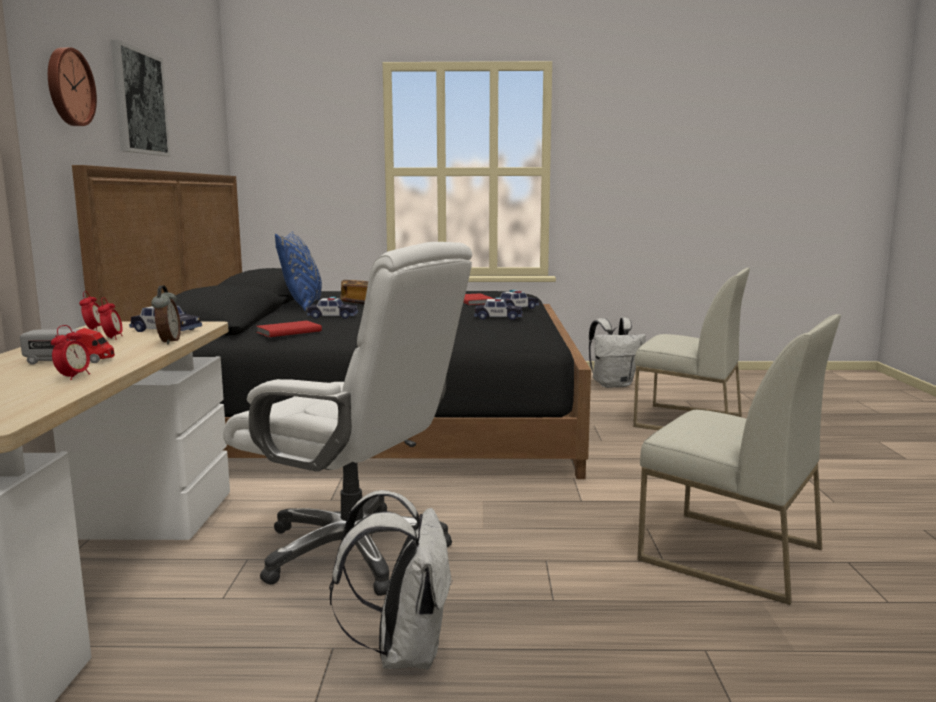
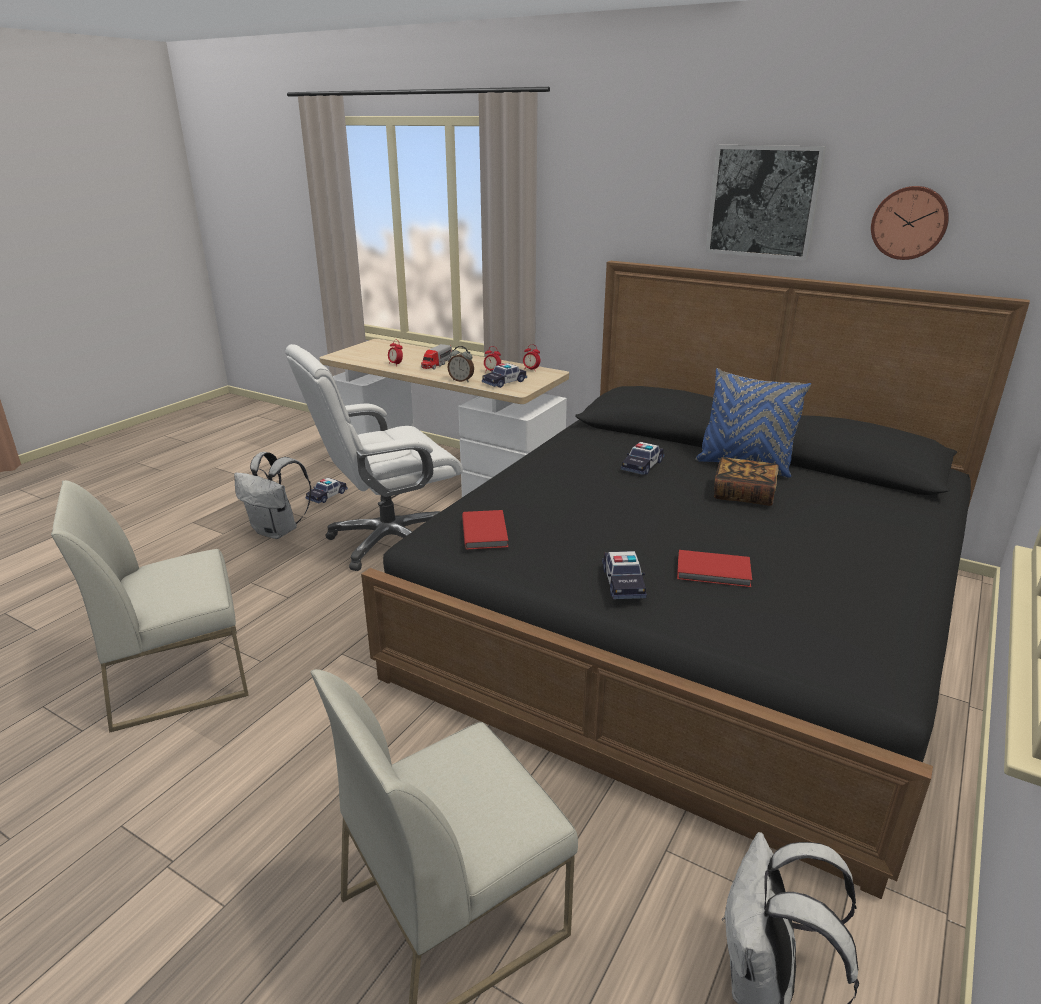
camera: 120 degrees right, 15 degrees up
(68, 87) = (635, 198): wall clock -> wall clock (909, 222)
(287, 331) = (576, 440): red book -> red book (486, 531)
(498, 317) = (551, 544): toy car -> toy car (327, 496)

